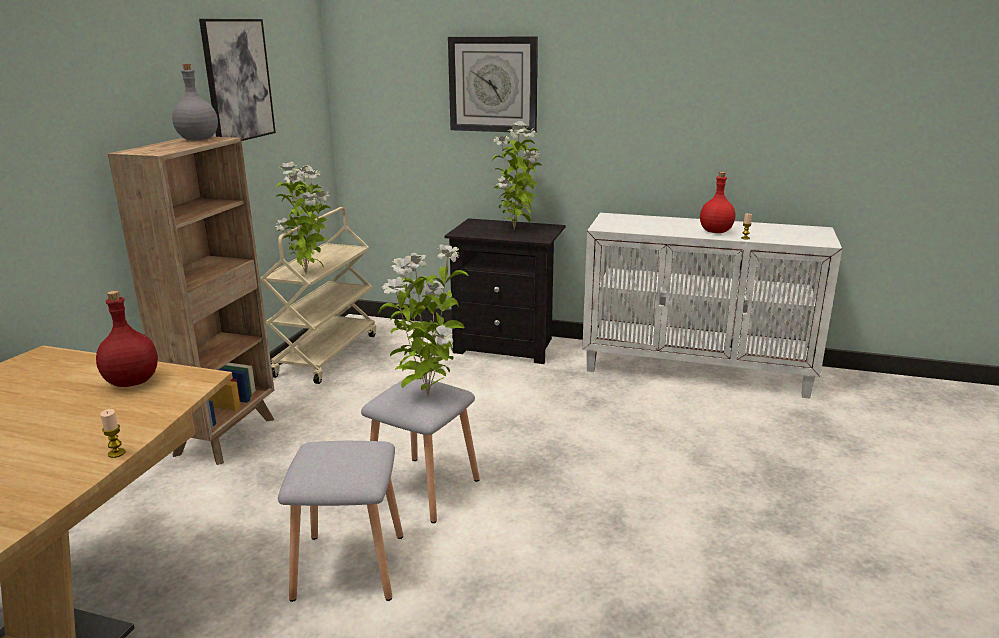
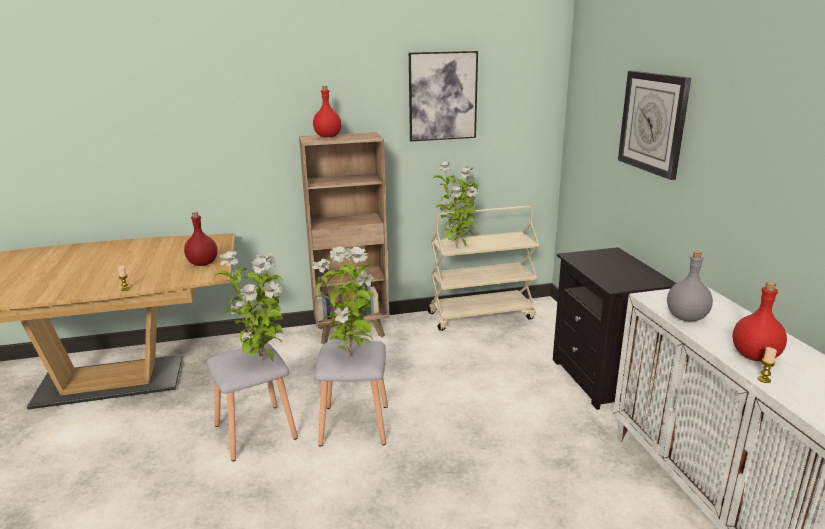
camera: 60 degrees right, 0 degrees up
(159, 147) = (328, 136): none -> red bottle
(197, 139) = (361, 135): grey bottle -> grey bottle (685, 317)
(515, 229) = (623, 270): potted plant -> potted plant (263, 361)

